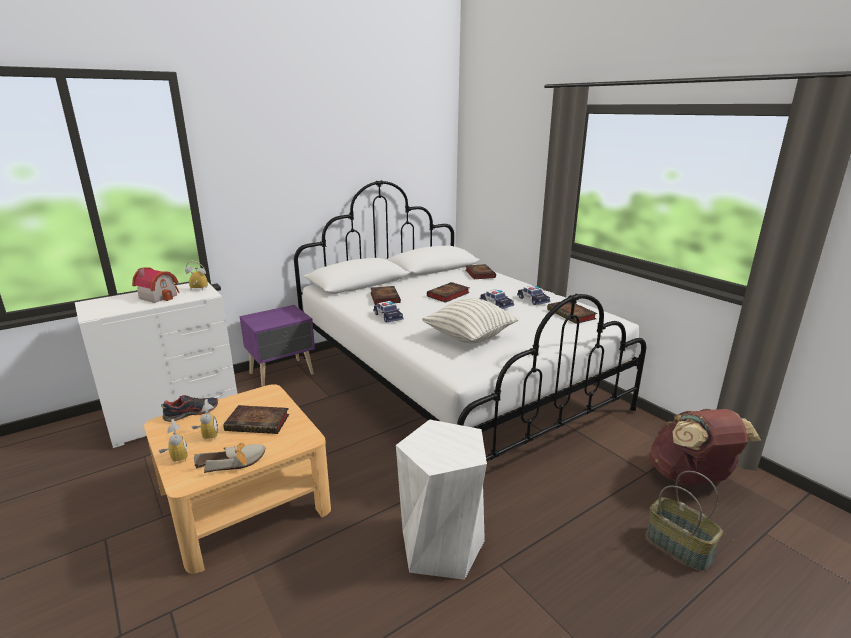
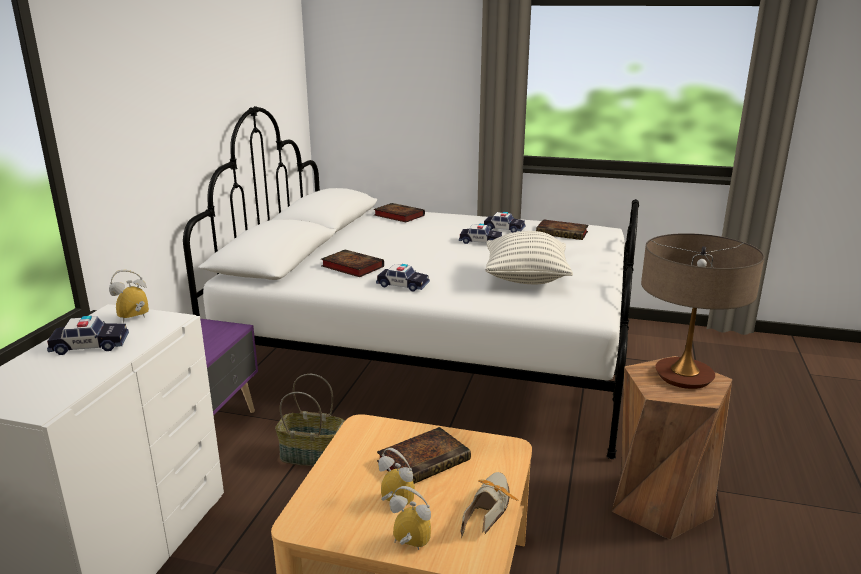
camera: 40 degrees left, 0 degrees up
(159, 296) = (90, 345): toy house -> toy car
(191, 413) = (316, 493): shoe -> none
(441, 546) = (658, 503): white stool -> brown stool
(448, 295) = (414, 245): book -> none
(453, 444) = (683, 376): none -> table lamp
(679, 547) = (786, 409): basket -> basket (313, 455)
(690, 478) = (725, 357): brown backpack -> none

